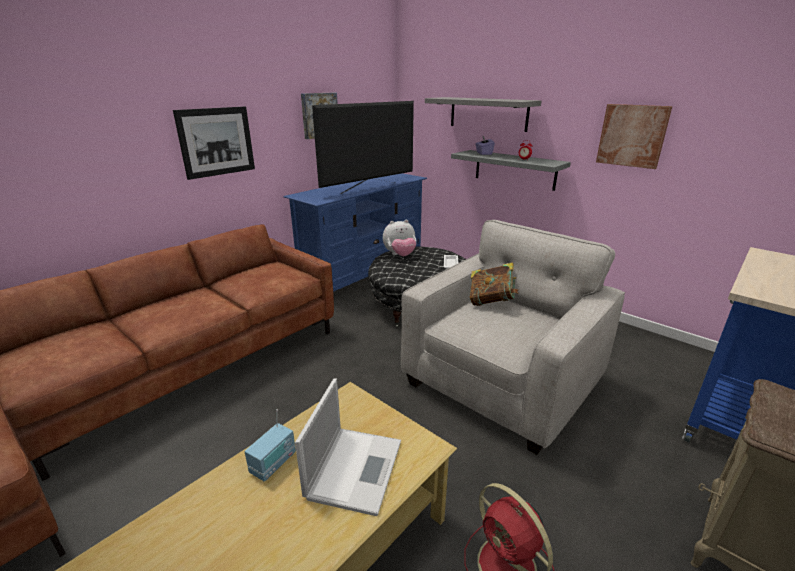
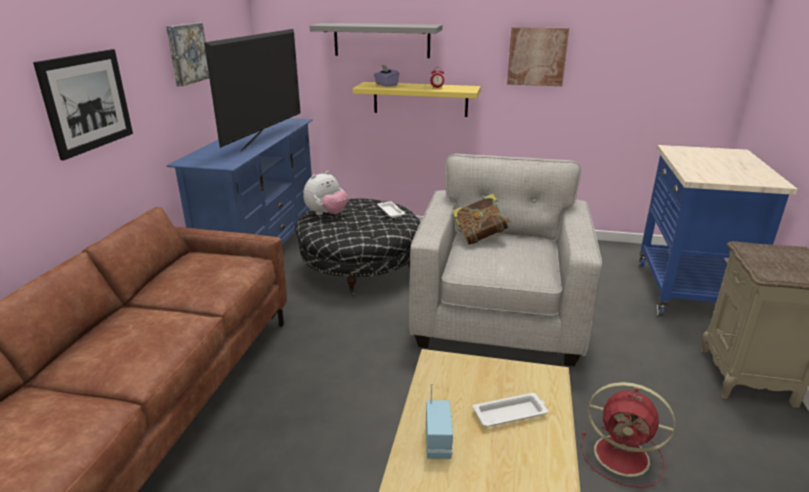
camera: 30 degrees left, 0 degrees up
(355, 467) = (511, 413): laptop -> white tray
(514, 169) = (420, 99): grey shelf -> yellow shelf

